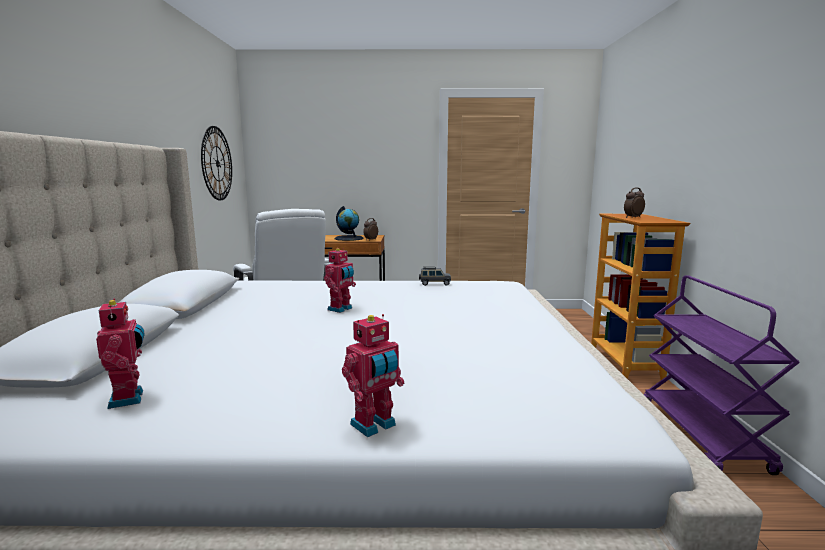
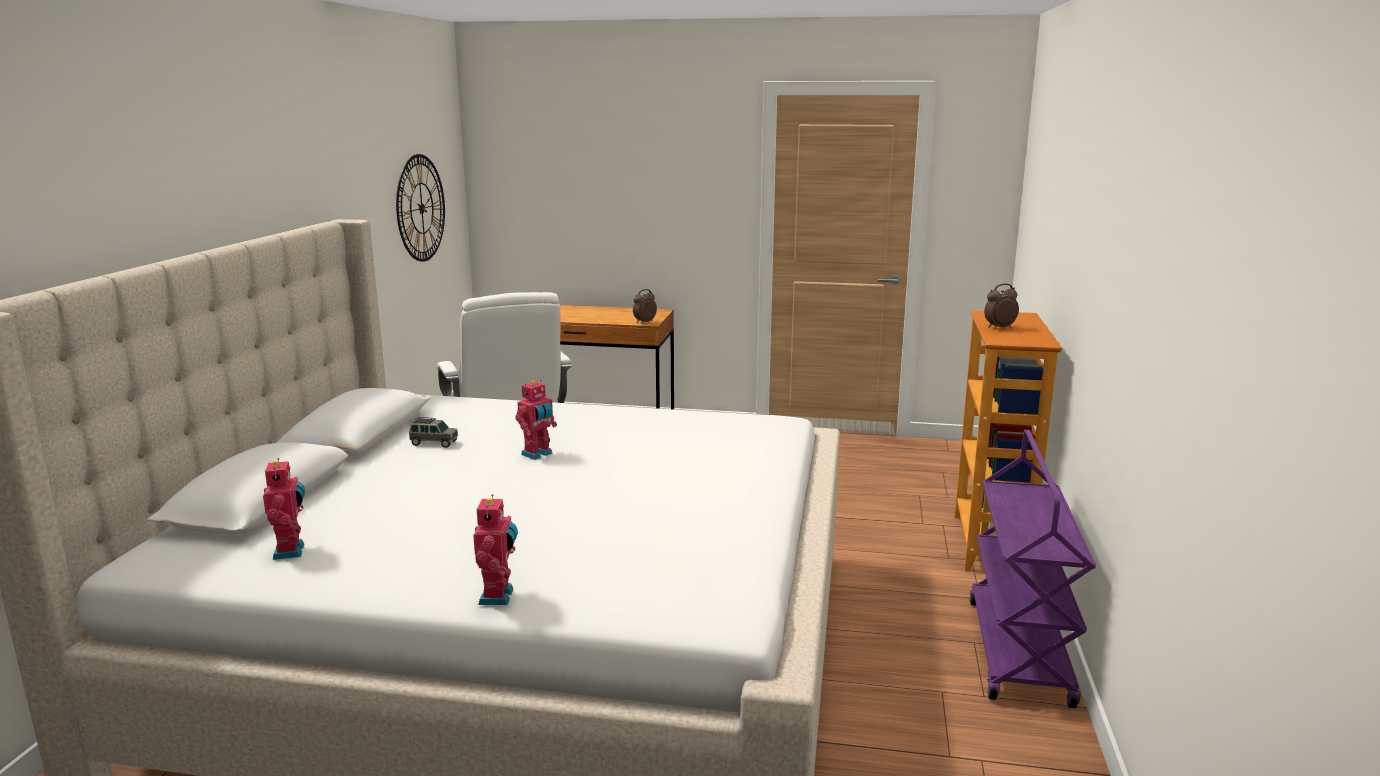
camera: 10 degrees right, 5 degrees up
(349, 238) = (614, 317): globe -> none
(374, 426) = (499, 596): toy robot -> toy robot turned 60 degrees counterclockwise
(434, 284) = (683, 417): grey toy car -> grey toy car (433, 443)

